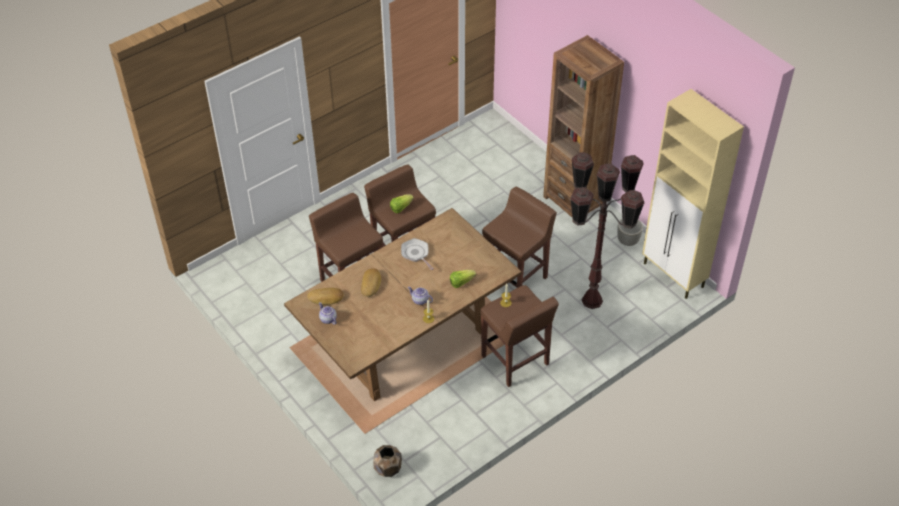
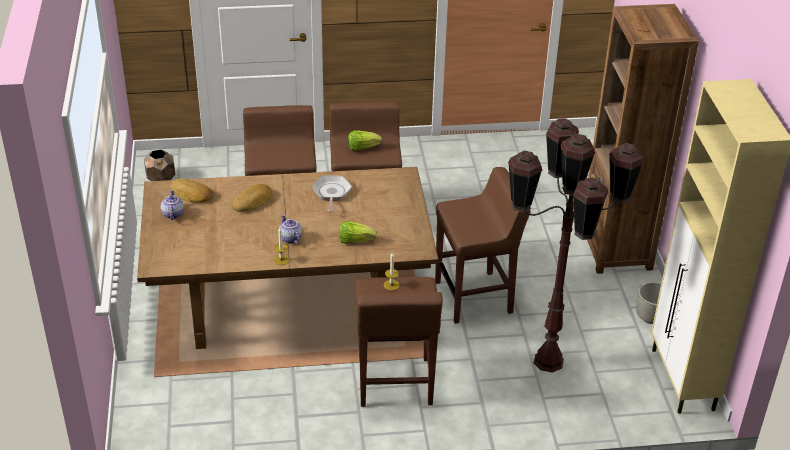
camera: 30 degrees right, 10 degrees down
(388, 468) = (143, 425): brown planter -> brown planter (161, 179)

